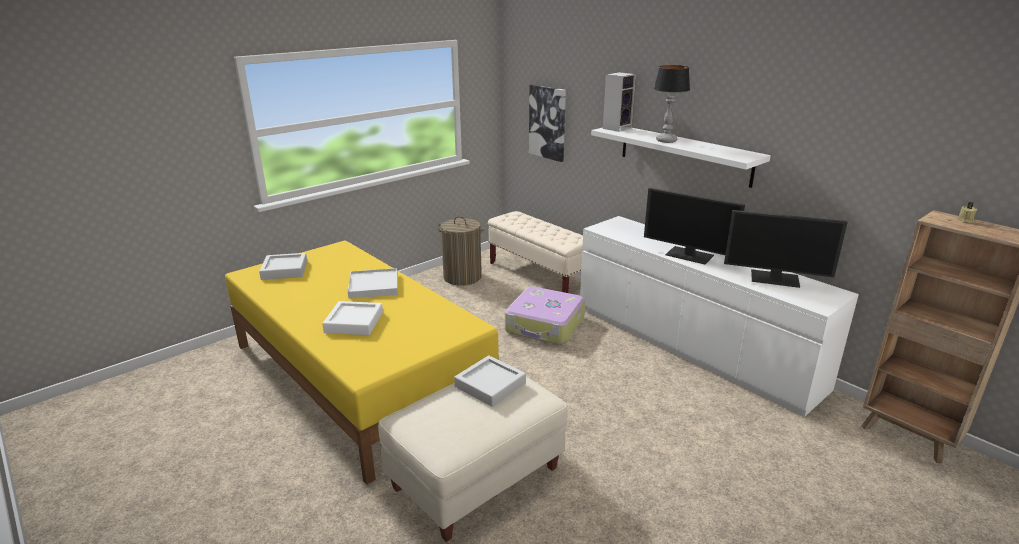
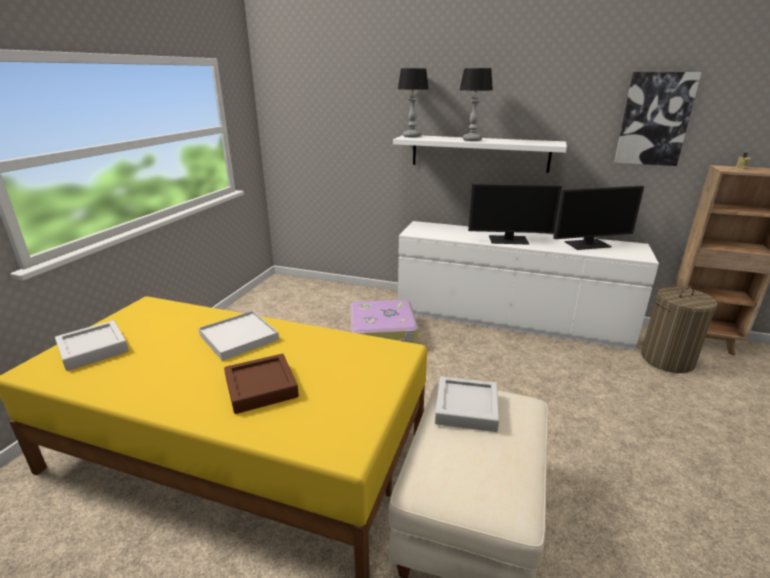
camera: 30 degrees left, 0 degrees up
(354, 322) = (261, 387): white tray -> brown tray
(462, 277) = (263, 311): laundry basket -> laundry basket (667, 359)
(540, 274) = (335, 292): beige bench -> none
(548, 122) = (322, 143): picture -> picture (654, 119)
(617, 128) = (411, 136): speaker -> table lamp

